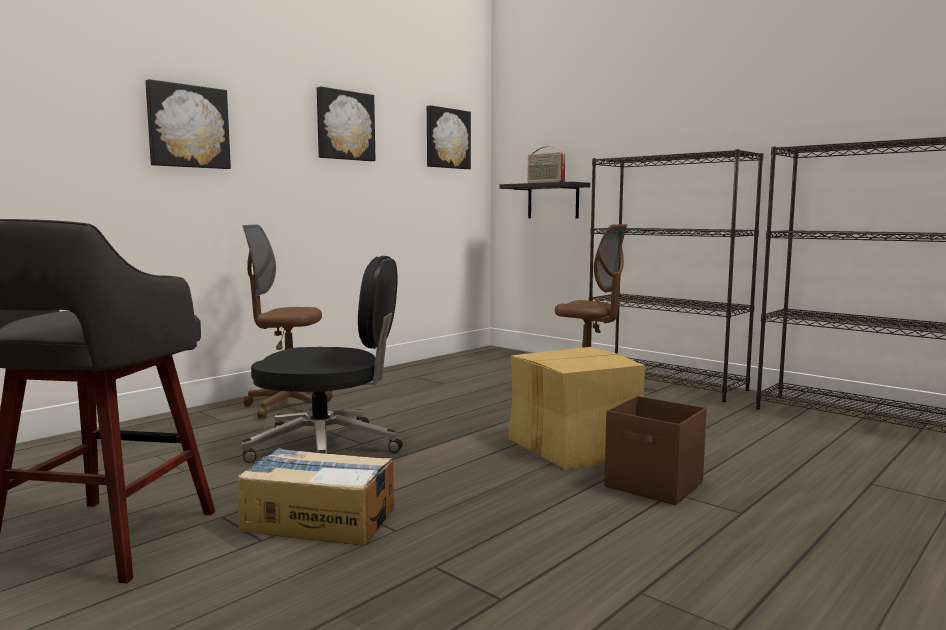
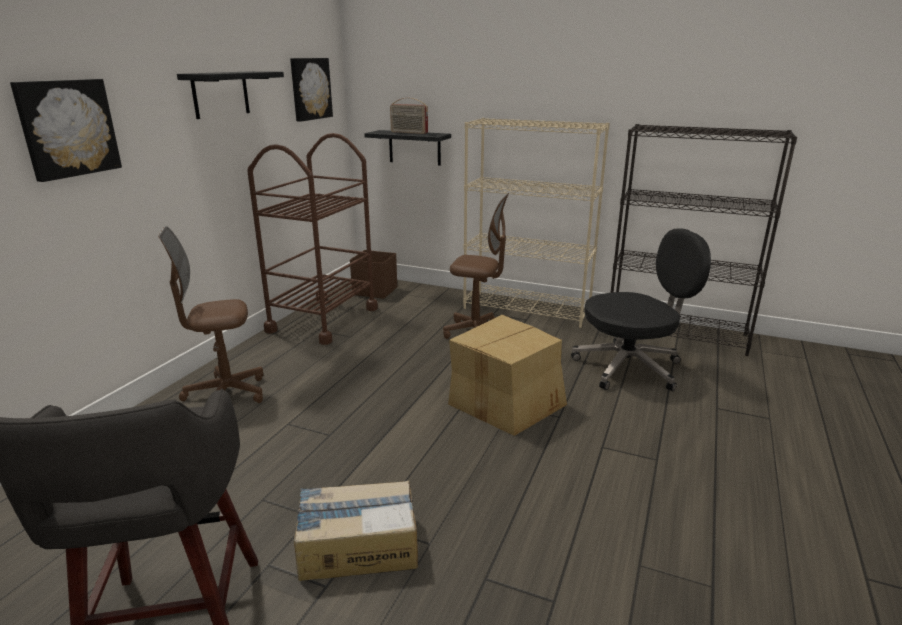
camera: 20 degrees left, 15 degrees up
(327, 448) = (303, 448): black office chair -> black office chair (630, 367)
(344, 125) = (220, 94): picture -> black shelf
(426, 371) = (323, 319): none -> brown cart
(654, 485) = (586, 441): brown storage box -> brown storage box (375, 291)
(666, 383) = (527, 309): black bookcase -> beige bookcase

